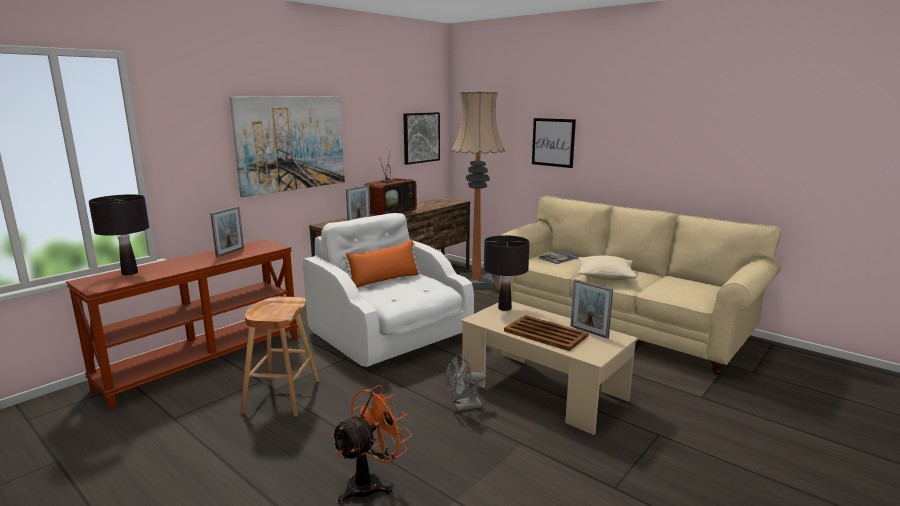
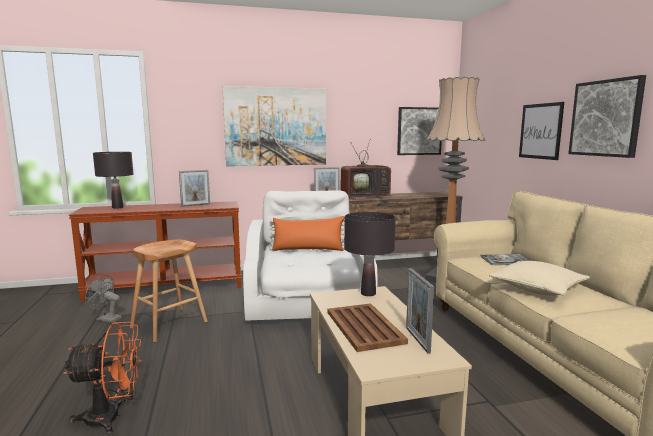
camera: 35 degrees right, 5 degrees down
(463, 406) = (275, 383): grey fan -> grey fan (106, 319)
(614, 136) = (605, 118): none -> picture

